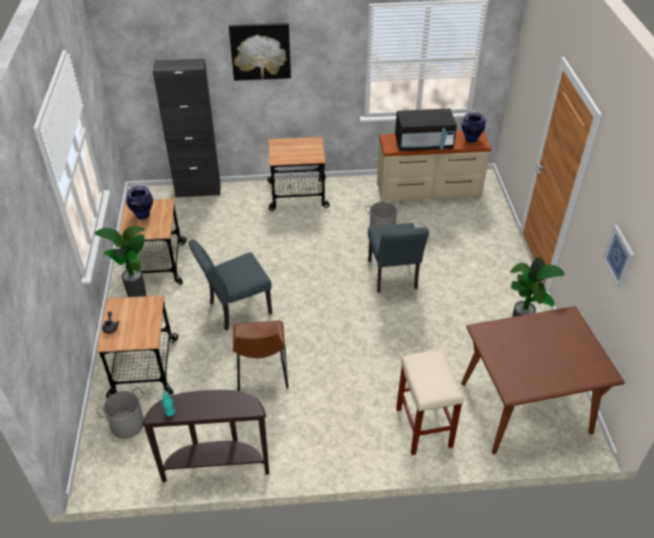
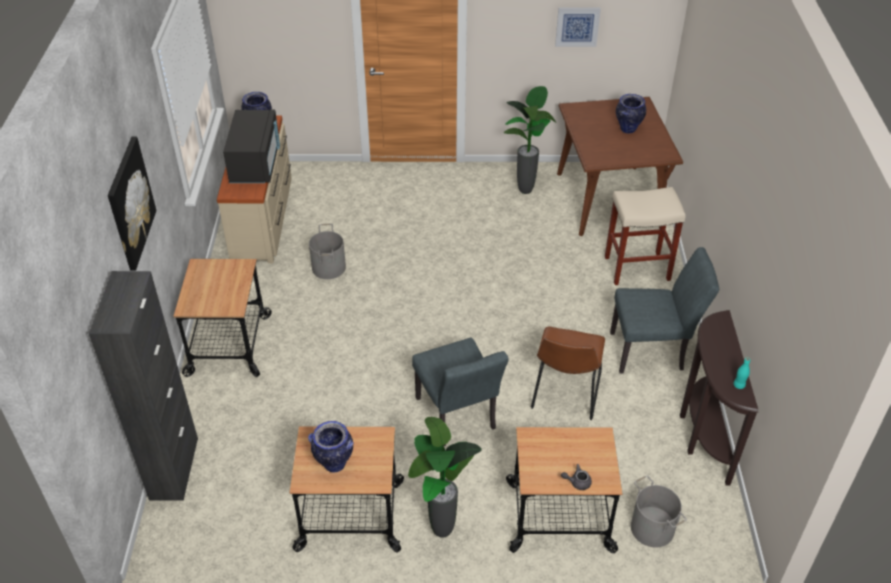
camera: 85 degrees left, 0 degrees up
(262, 372) = (565, 392): brown chair -> brown chair turned 105 degrees clockwise
(393, 278) = (419, 267): grey chair -> grey chair (653, 351)
(547, 359) = (628, 129): none -> vase

